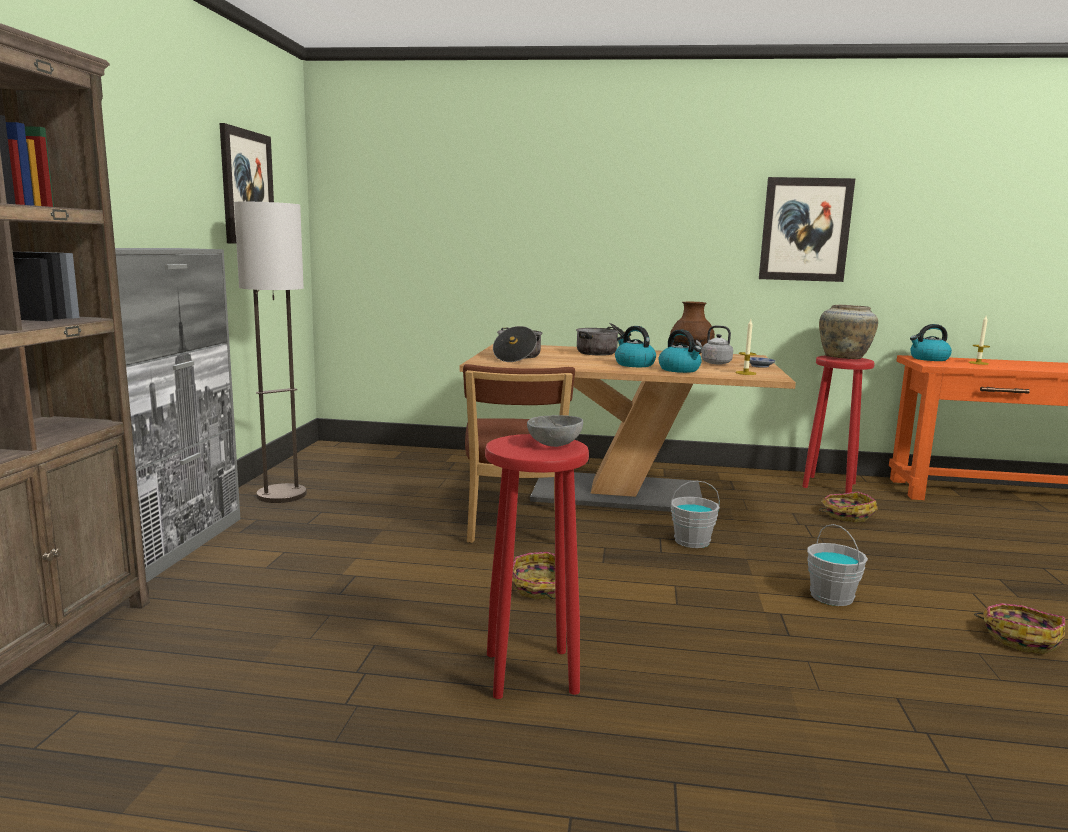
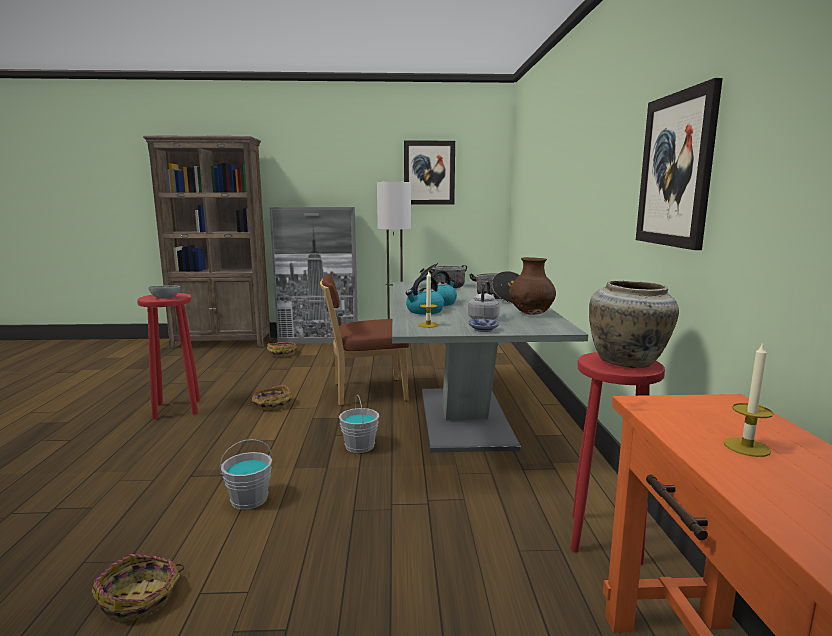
camera: 80 degrees right, 0 degrees up
(617, 493) = (464, 417): brown dining table -> grey dining table
(846, 515) = (477, 536): basket -> basket (282, 353)
(928, 359) = (722, 409): kettle -> none

